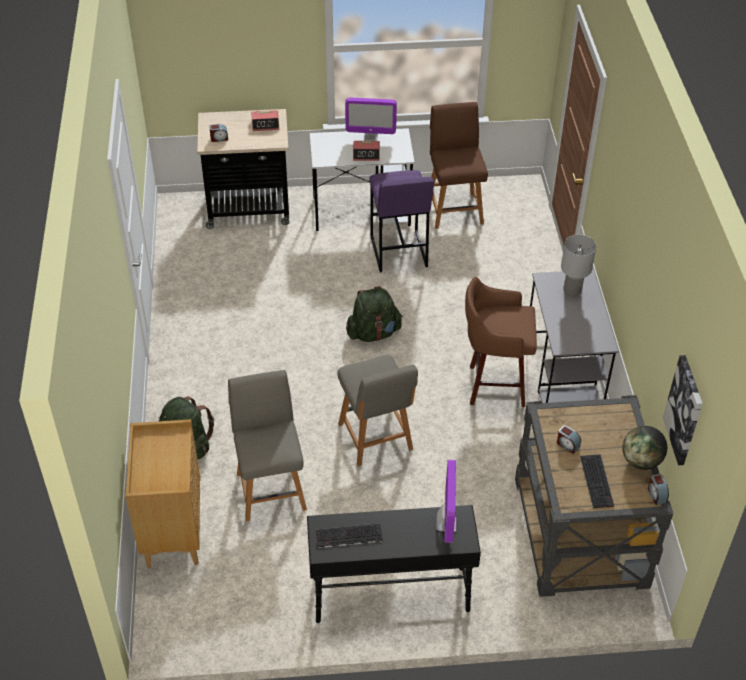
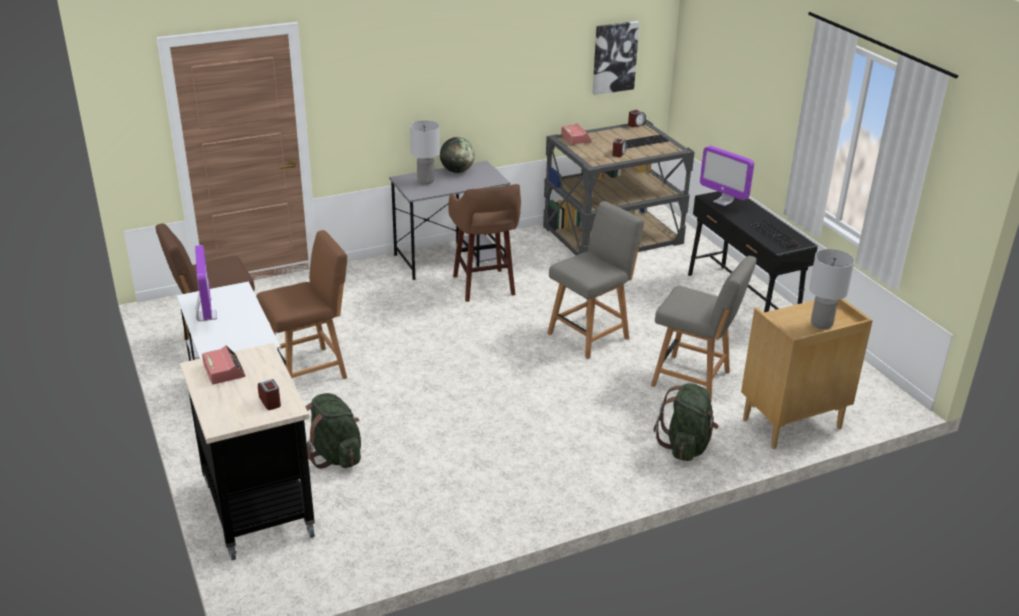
camera: 110 degrees left, 15 degrees down
(148, 463) = (821, 325): none -> grey table lamp
(271, 488) = (694, 380): grey chair -> grey chair turned 120 degrees counterclockwise
(366, 154) = (241, 313): alarm clock -> alarm clock (575, 138)
(373, 333) = (450, 362): green backpack -> green backpack (334, 455)
(399, 252) = (310, 369): purple stool -> brown chair
(446, 524) = (723, 201): monitor -> monitor turned 120 degrees counterclockwise
(641, 461) = (610, 130): globe -> globe (457, 171)

